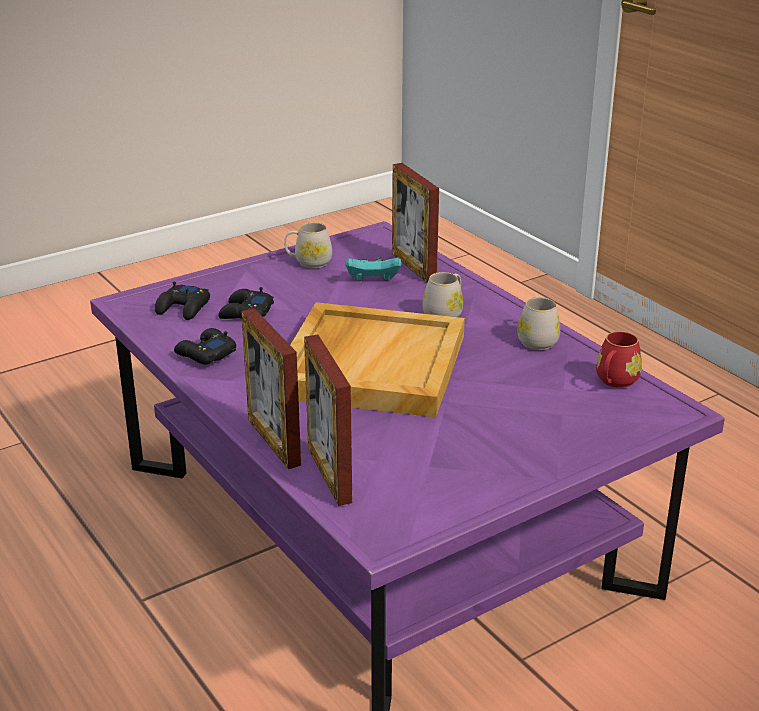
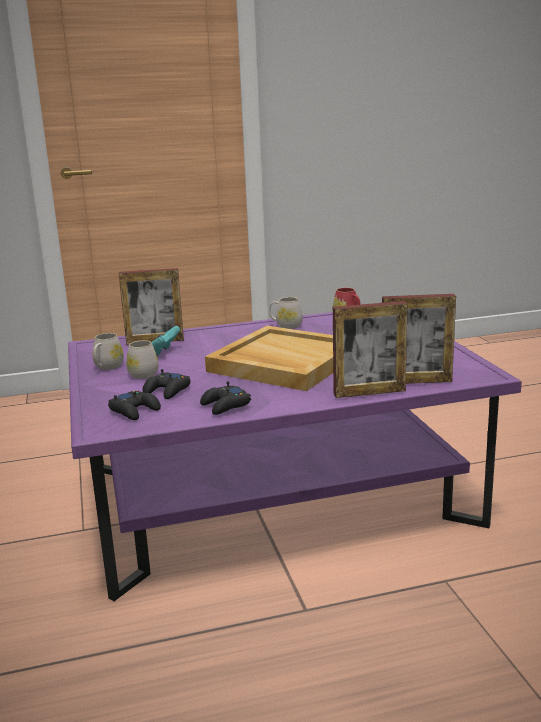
camera: 70 degrees left, 10 degrees down
(445, 313) = (232, 340): white mug -> white mug (141, 373)

